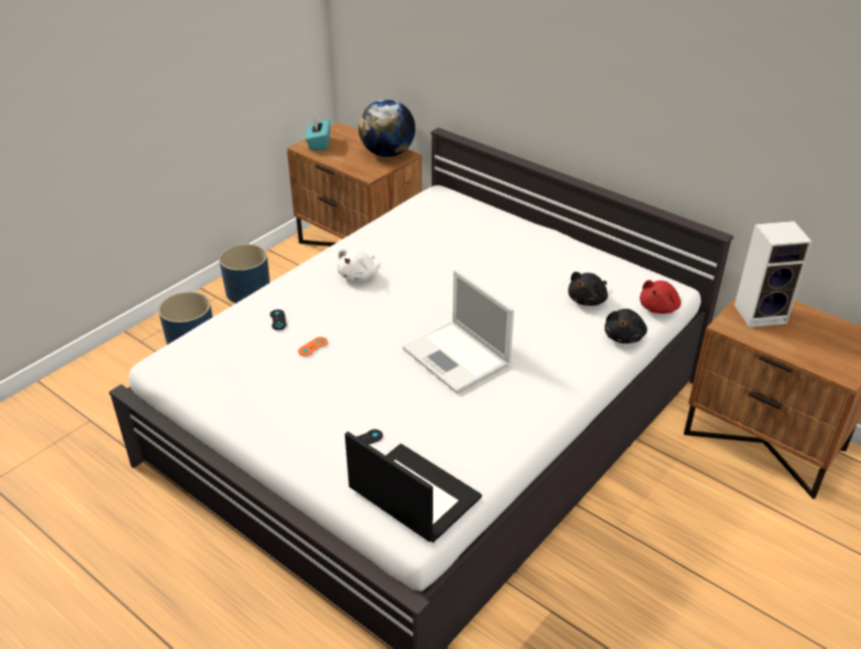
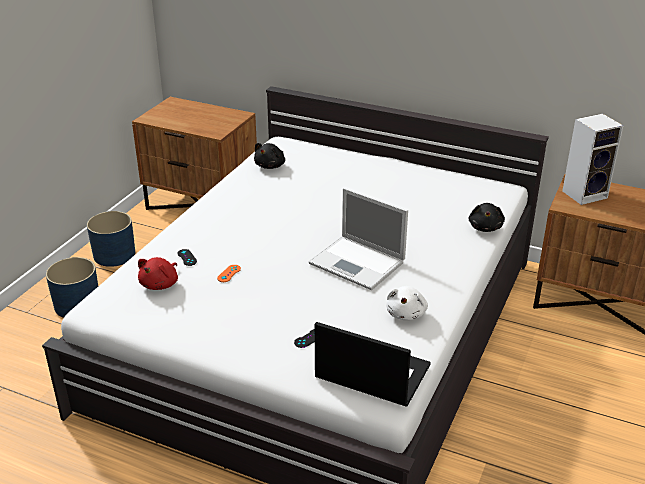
camera: 15 degrees left, 5 degrees down
(319, 144) = (160, 115): turquoise tissue box -> none
(358, 275) = (242, 213): white plush toy -> white plush toy (406, 313)
(387, 154) = (225, 115): globe -> none
(588, 300) = (444, 205): black plush toy -> black plush toy (271, 166)
(659, 308) = (502, 203): red plush toy -> red plush toy (160, 284)

